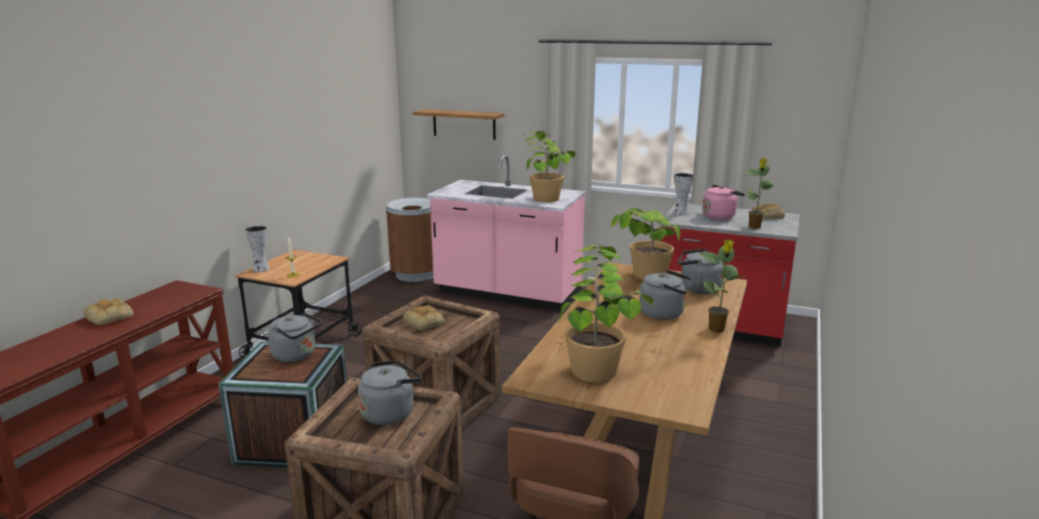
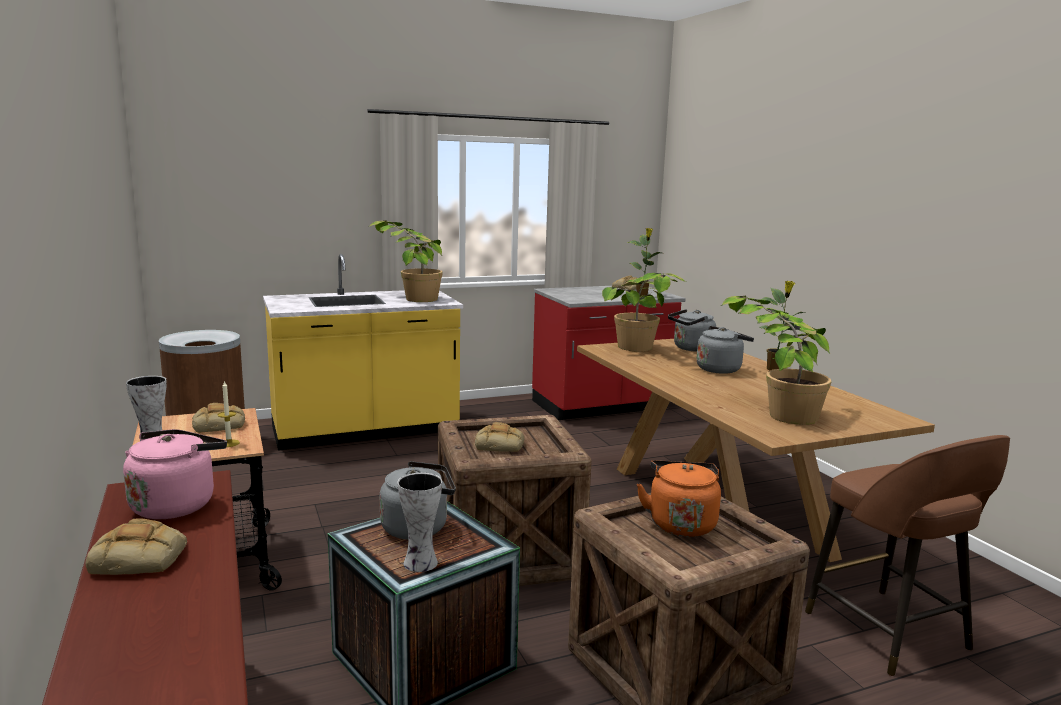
camera: 45 degrees left, 5 degrees down
(313, 263) = (219, 425): none -> bread
(390, 413) = (680, 523): grey kettle -> orange kettle
(464, 124) = (252, 221): shelf -> none
(507, 293) = (365, 431): pink counter -> yellow counter
(680, 213) = (563, 295): vase -> vase (419, 563)
(720, 216) = (598, 293): pink kettle -> pink kettle (176, 504)

